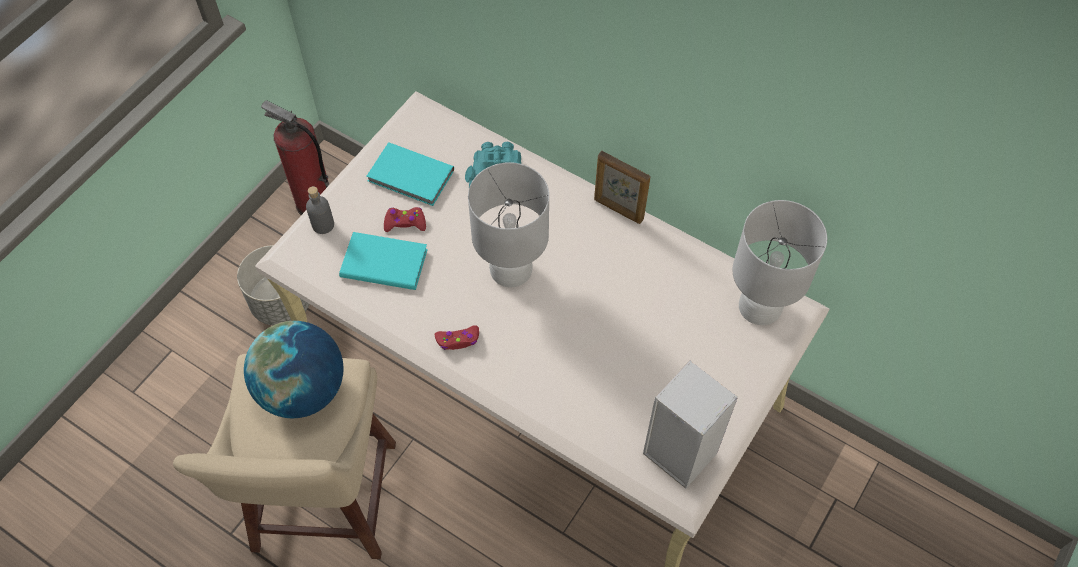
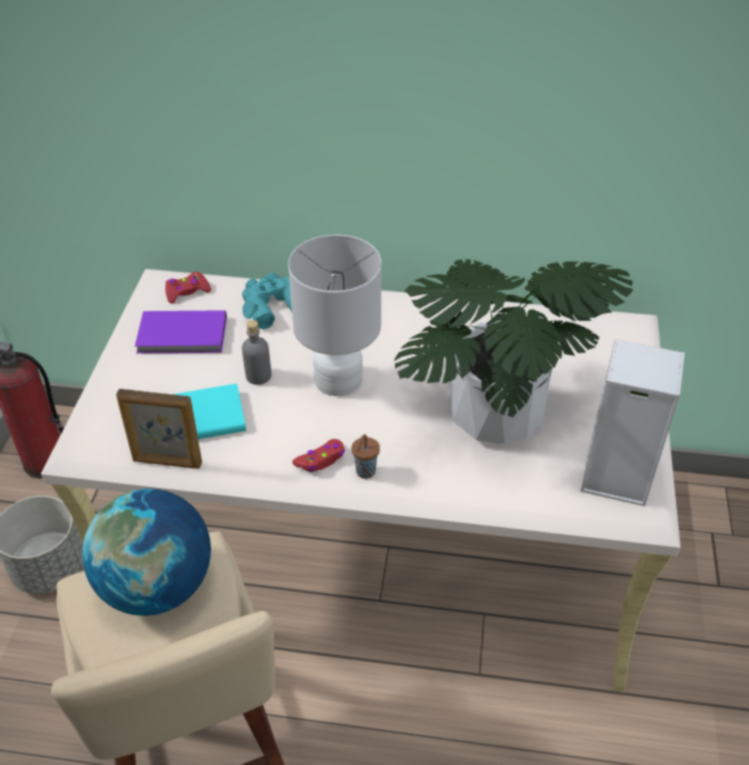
camera: 25 degrees left, 15 degrees down
(323, 225) = (106, 406): grey bottle -> grey bottle (258, 376)
(405, 223) = (199, 376): red game controller -> red game controller (187, 292)
(411, 177) = (183, 336): turquoise book -> purple book
(485, 365) = (365, 472): none -> brown cup
(617, 355) = (494, 416): none -> potted plant
(618, 210) = (413, 298): picture frame -> picture frame (167, 462)
(759, 306) = (597, 330): grey table lamp -> none

